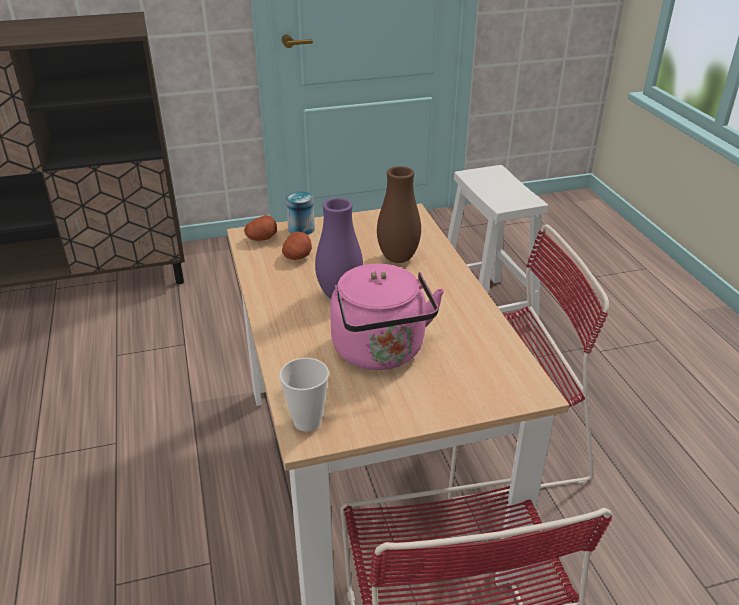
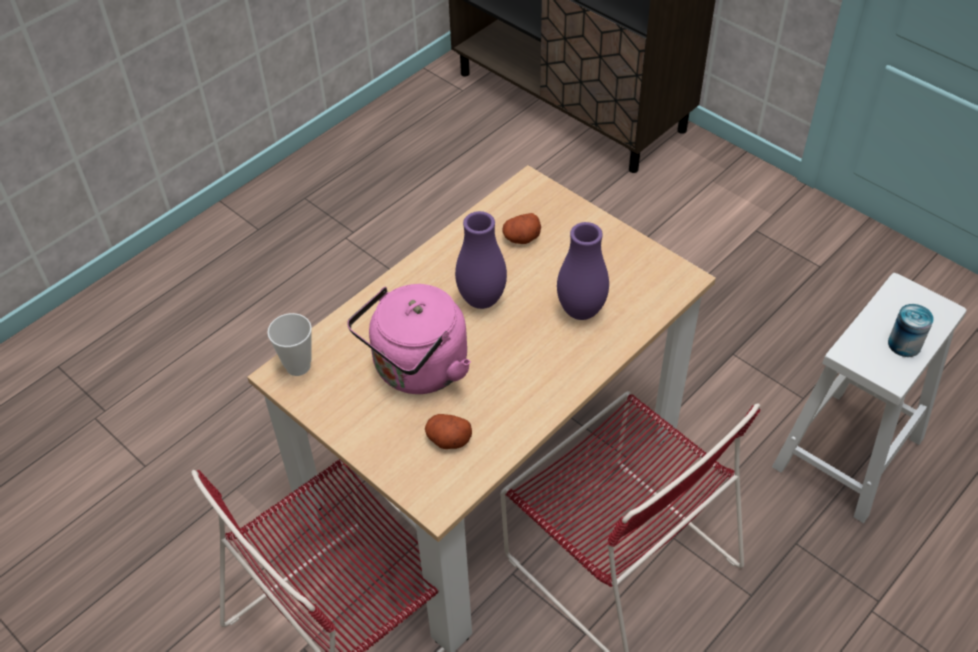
camera: 60 degrees right, 15 degrees up
(261, 238) = (531, 197): potato -> potato (448, 439)
(301, 229) = (573, 214): can -> can (904, 344)
(398, 258) = (581, 311): brown vase -> purple vase

